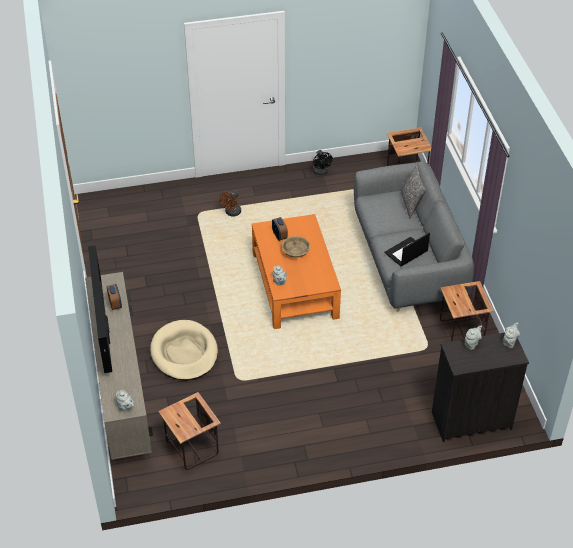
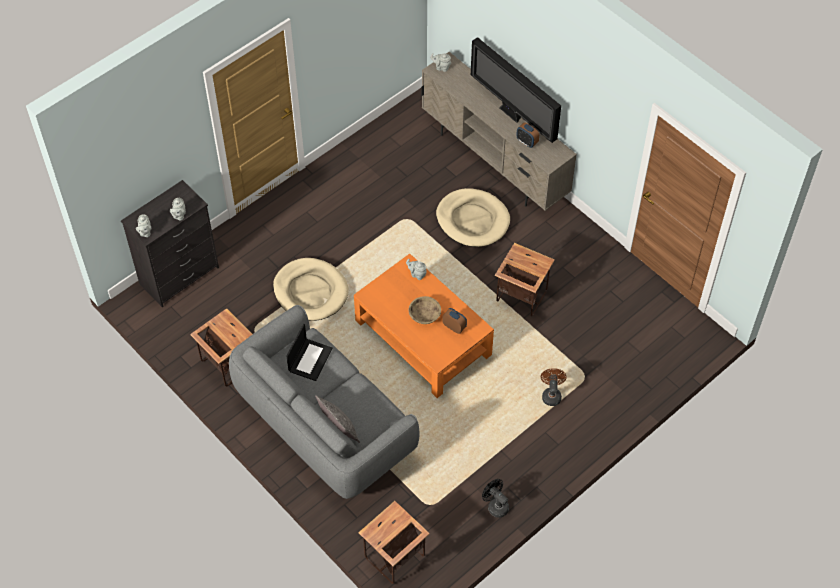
camera: 150 degrees right, 10 degrees up
(192, 449) = (401, 146): side table -> side table (521, 296)
(361, 356) = (311, 291): none -> beige dog bed

